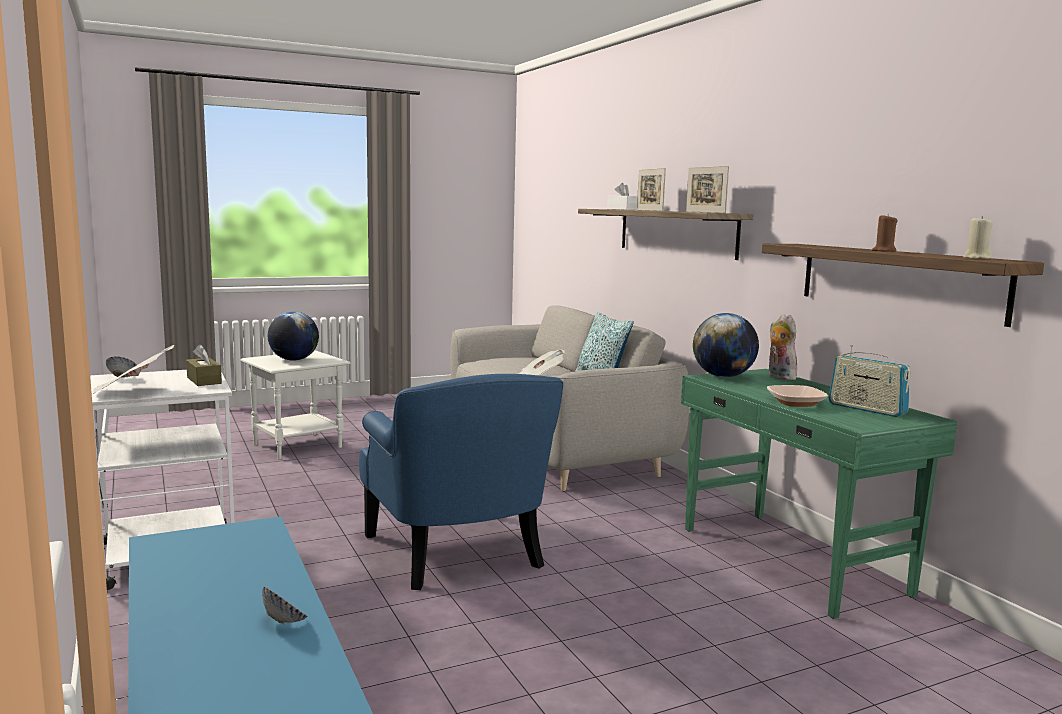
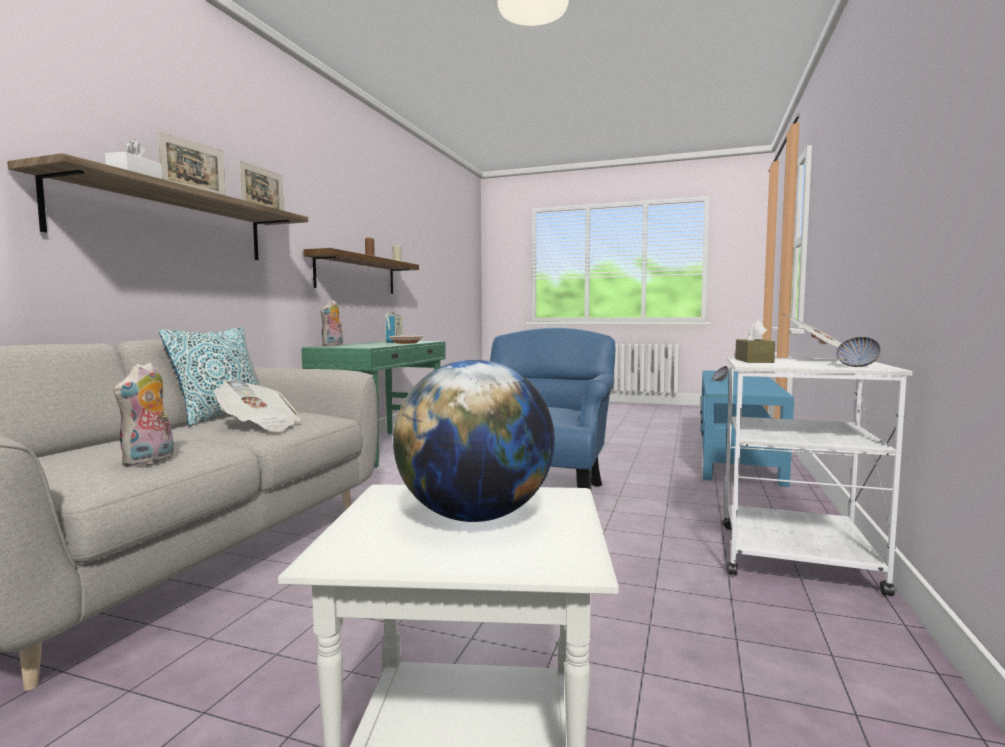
camera: 135 degrees left, 5 degrees down
(487, 364) = (149, 461): none -> plush toy
(723, 376) = (357, 346): globe -> none

